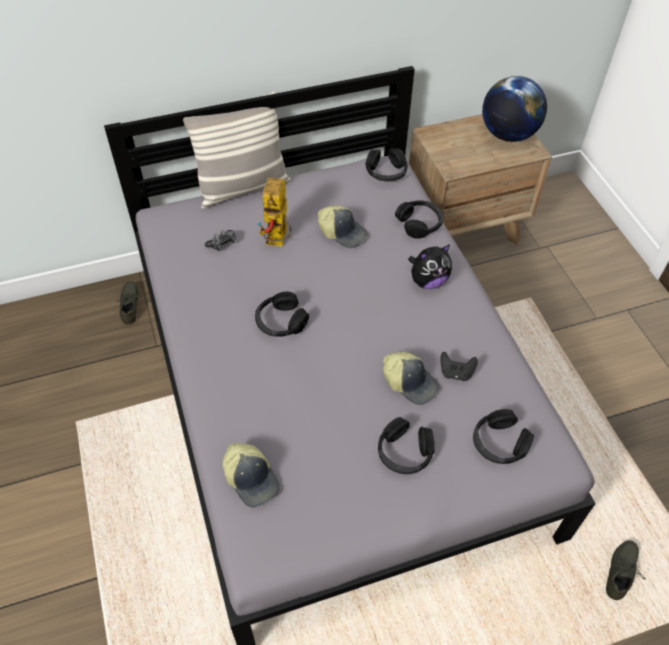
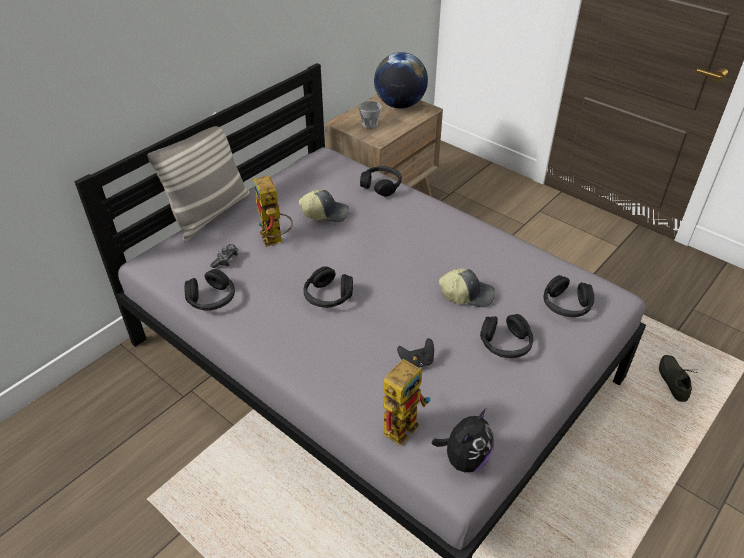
camera: 30 degrees left, 10 degrees down
(132, 305) = (133, 373): grey shoe -> none
(252, 478) = (403, 422): cap -> toy robot
(386, 172) = (324, 161): black headphones -> black headphones (212, 299)
(428, 281) = (420, 221): plush toy -> plush toy (464, 459)
(456, 373) = (495, 273): black game controller -> black game controller (417, 362)
(457, 147) = (370, 124): none -> cup

